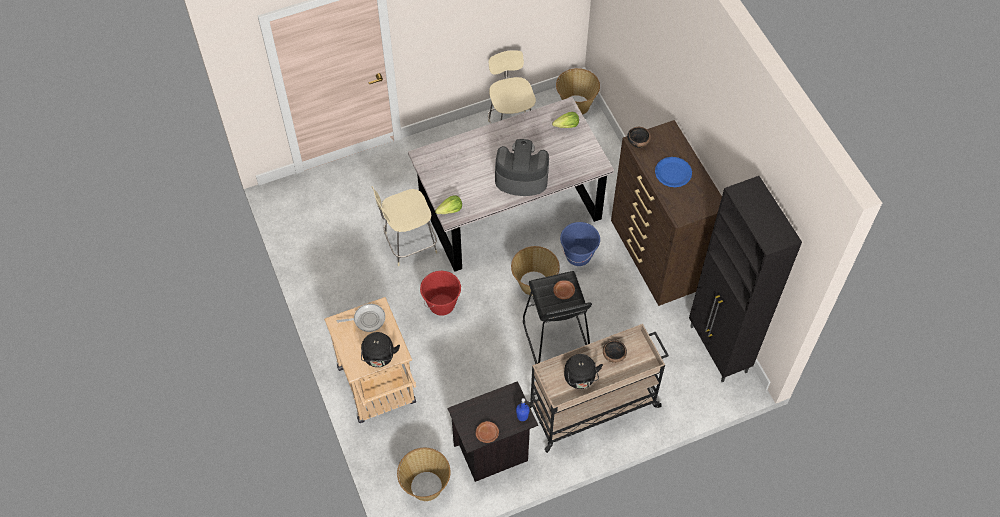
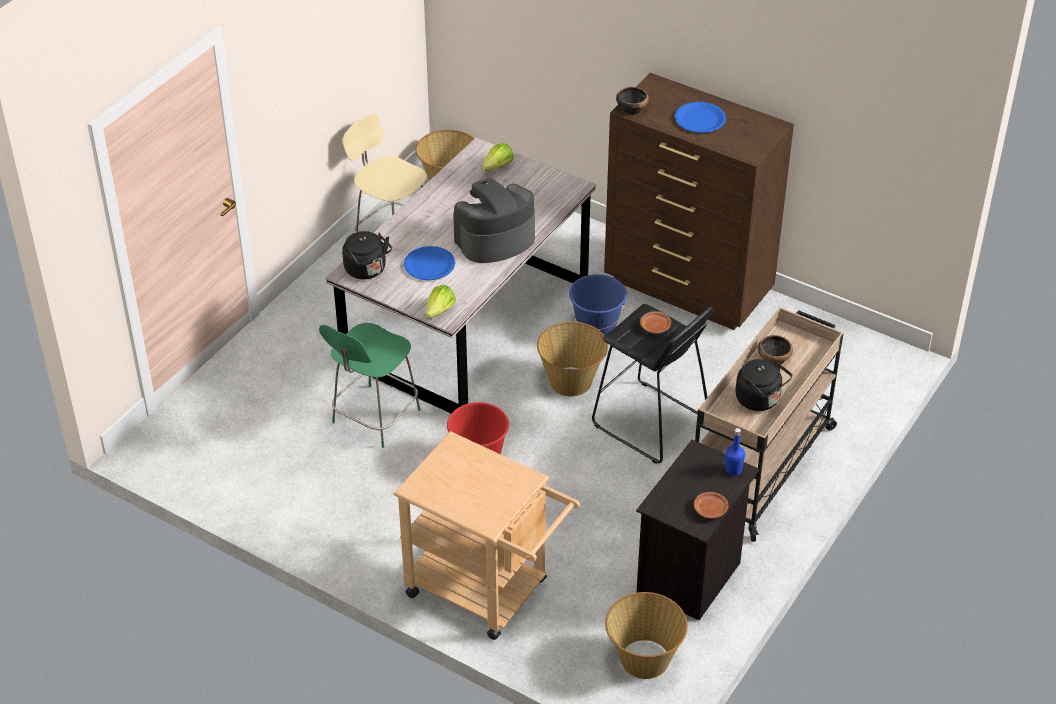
camera: 35 degrees left, 15 degrees down
(367, 319) = (451, 464): frying pan -> none
(379, 357) = (507, 495): black kettle -> black kettle (367, 270)
(408, 243) = (374, 418): beige chair -> green chair
(470, 175) = (429, 265): none -> blue plate
(718, 350) = (842, 340): black cabinet -> none

